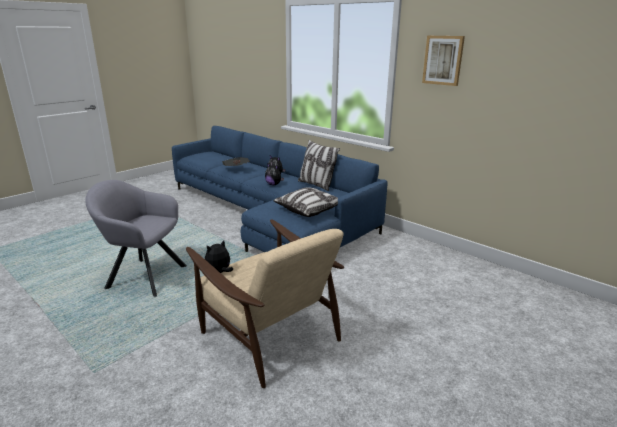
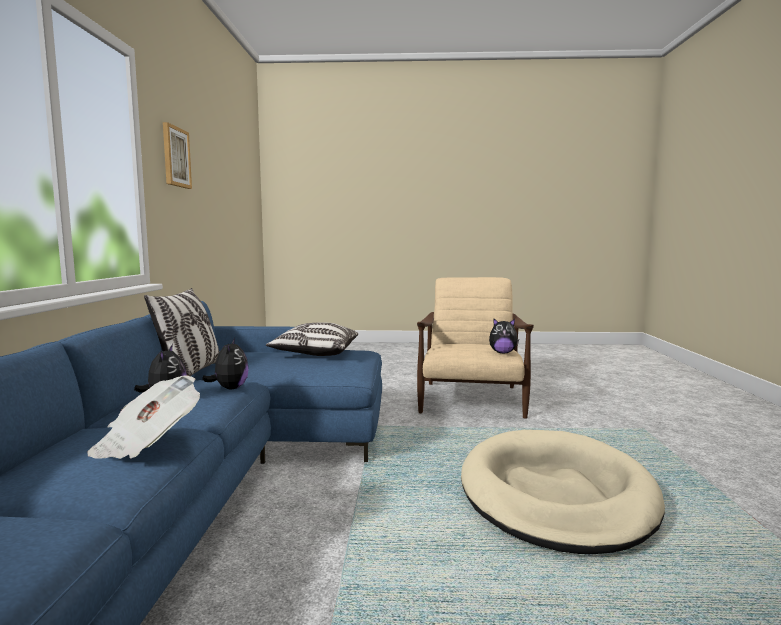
camera: 130 degrees left, 15 degrees down
(143, 276) = (556, 494): grey armchair -> beige dog bed

